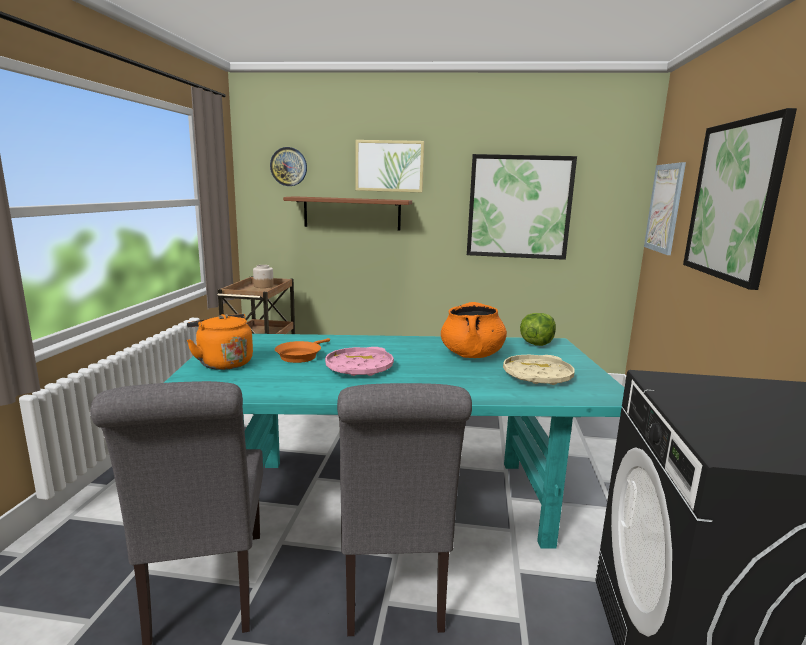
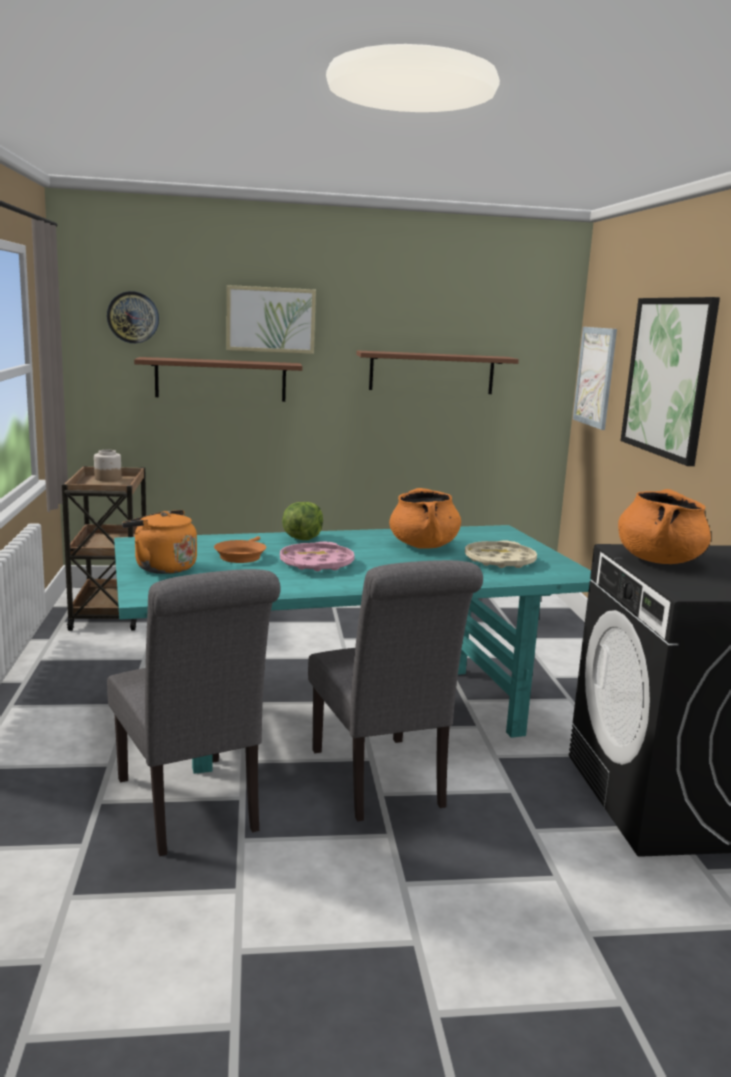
camera: 15 degrees left, 0 degrees up
(519, 207) = (431, 372): picture -> brown shelf
(536, 344) = (482, 532): lettuce -> lettuce (302, 538)
(700, 397) = (659, 560): none -> orange cooking pot

